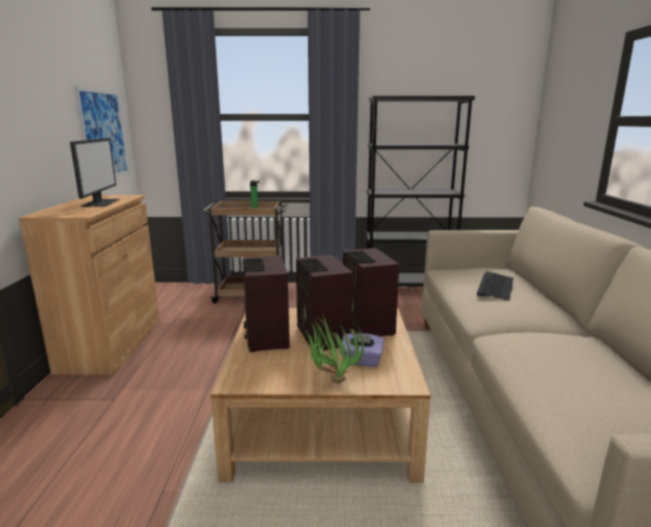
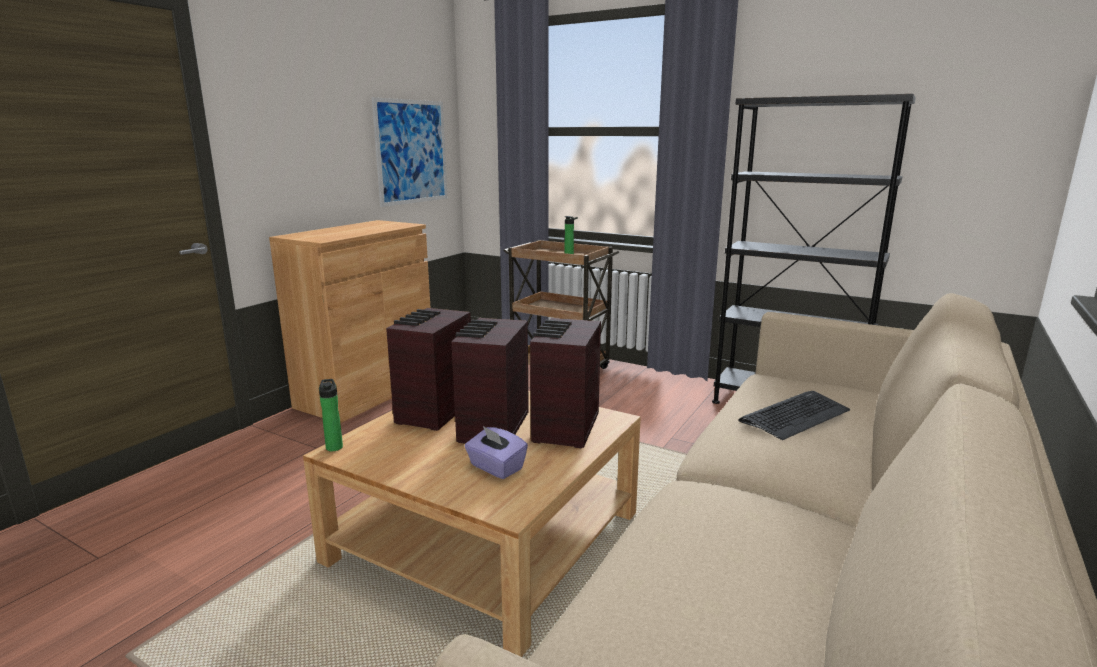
camera: 30 degrees right, 0 degrees up
(100, 203) = (364, 229): monitor -> none
(227, 380) = (334, 446): none -> bottle
(331, 382) = (427, 480): potted plant -> none

